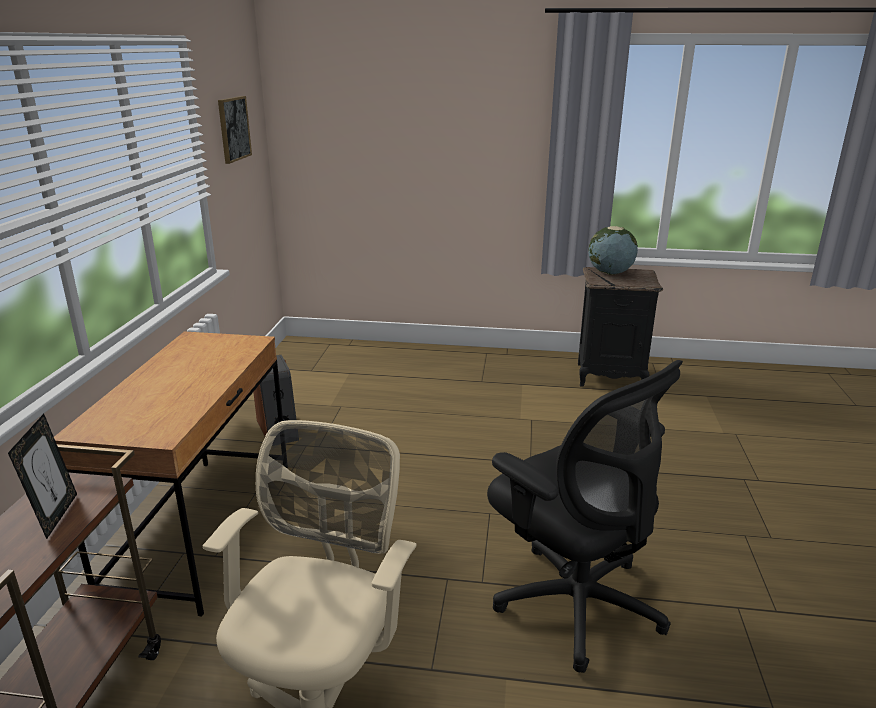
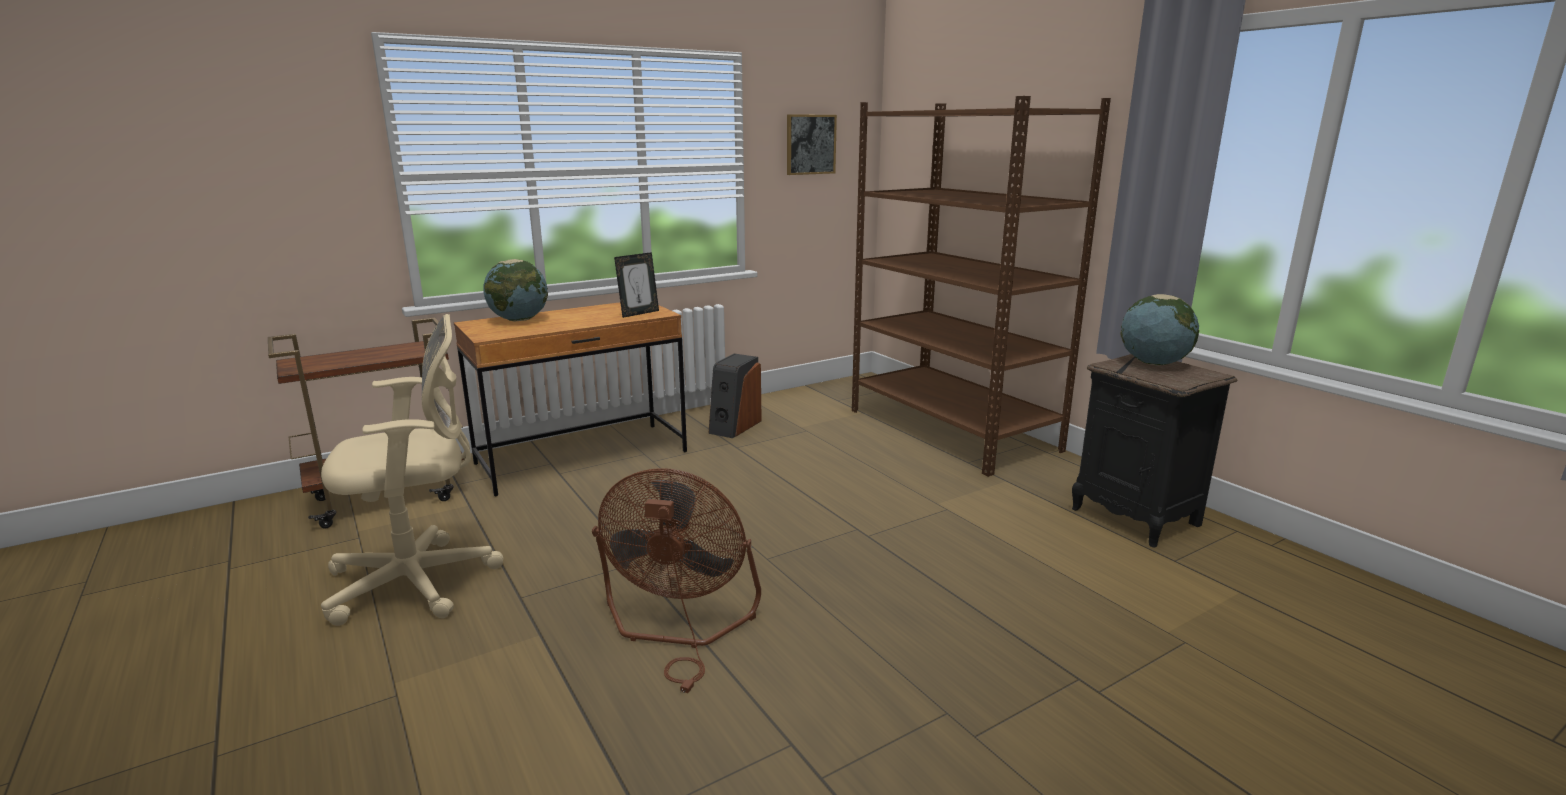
camera: 50 degrees right, 5 degrees down
(56, 516) = (389, 354): picture frame -> picture frame (639, 313)
(129, 404) = (519, 320): none -> globe
(429, 362) = (951, 430): none -> brown bookcase
(567, 599) = (676, 629): black office chair -> brown fan

